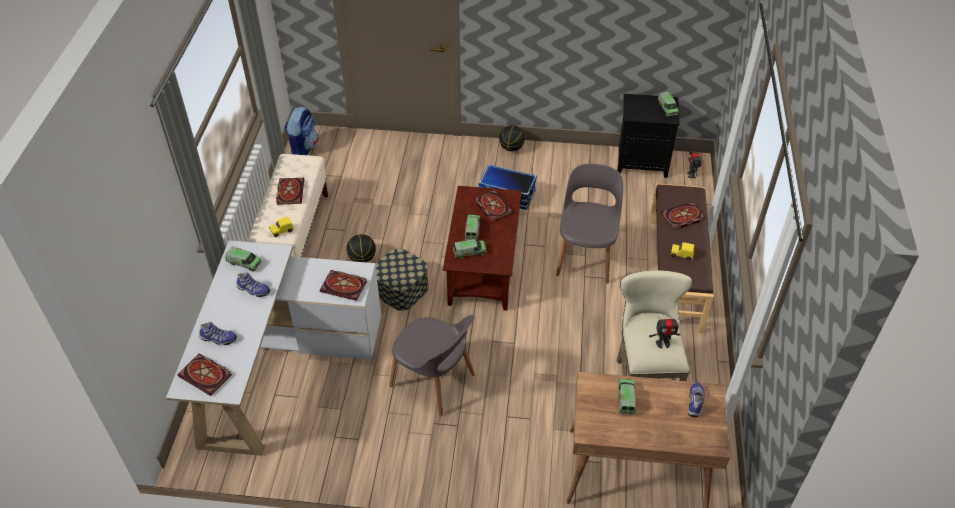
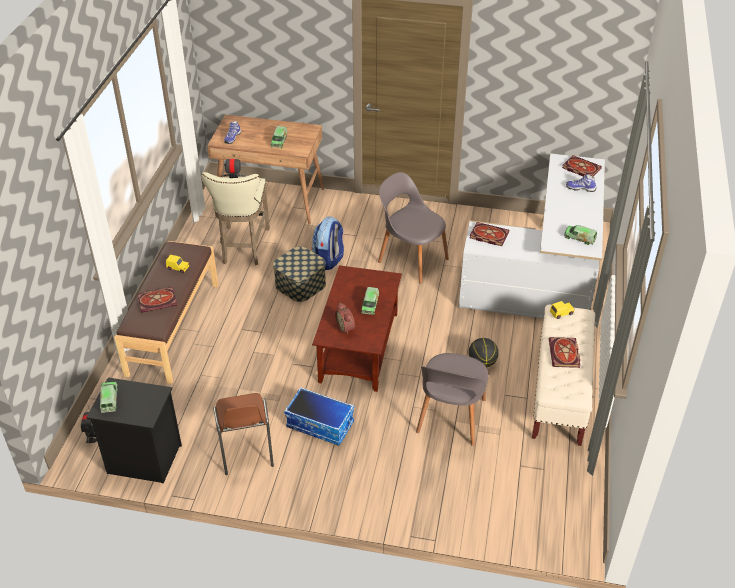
camera: 175 degrees left, 5 degrees down
(253, 290) = (564, 218): shoe -> none
(303, 147) = (578, 514): backpack -> backpack (329, 260)
(401, 289) = (441, 331): storage box -> storage box (300, 284)
(469, 252) = (375, 285): toy truck -> none
(492, 206) = (346, 327): book -> alarm clock
(511, 148) = (301, 494): basketball -> none
(564, 174) = (245, 449): none -> brown chair
(586, 256) = (253, 350): grey chair -> grey chair (450, 418)

